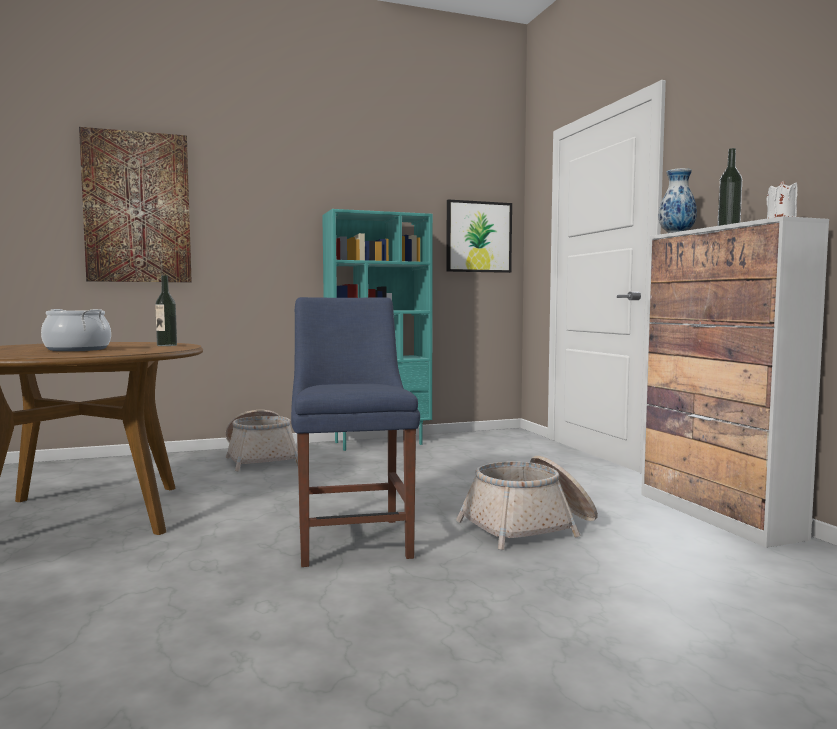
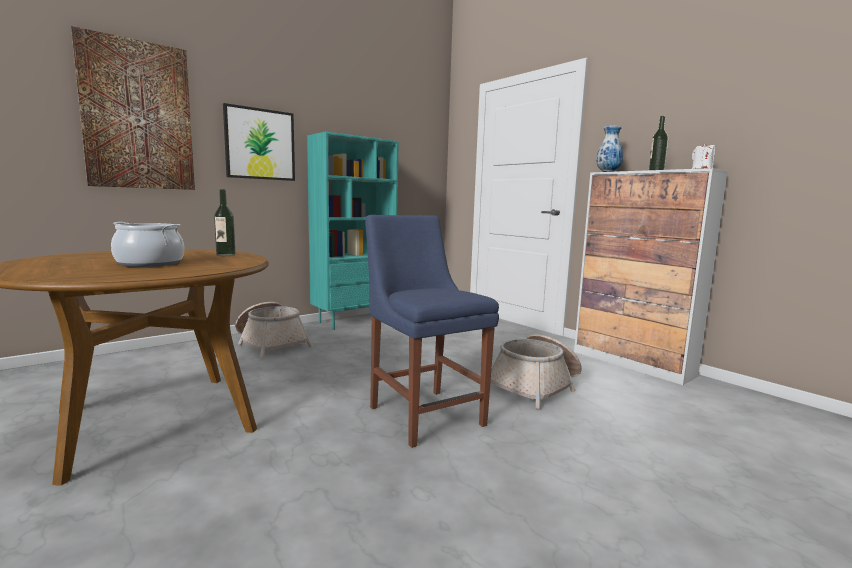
camera: 20 degrees left, 5 degrees up
(478, 237) = (419, 160): picture -> picture (260, 144)

